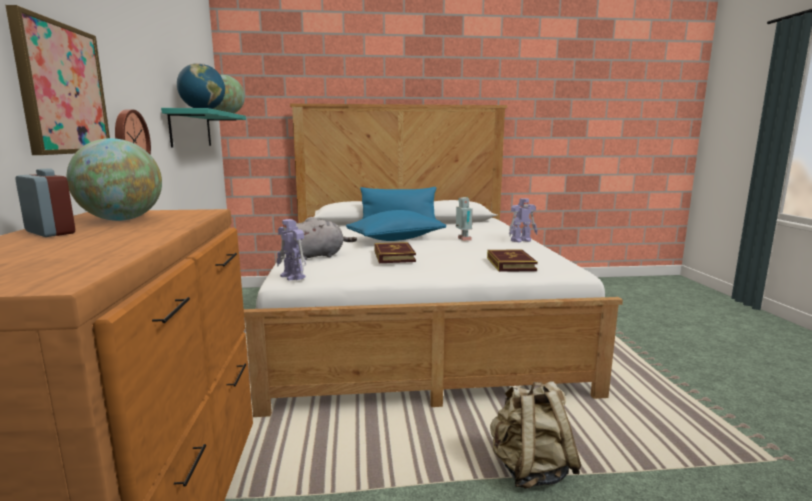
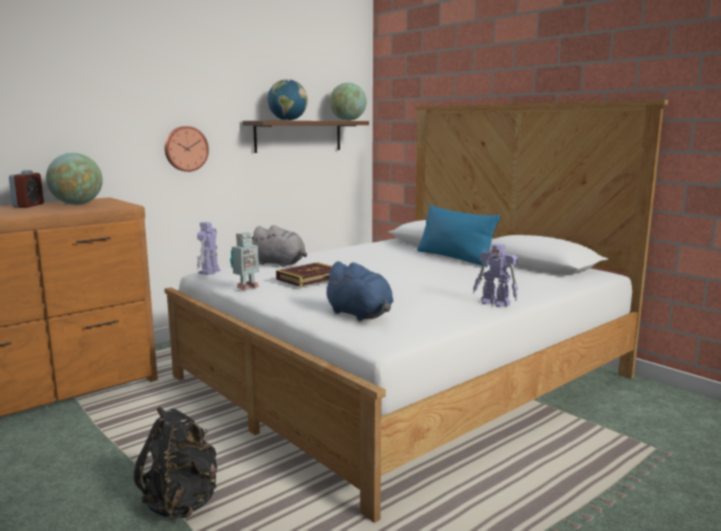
camera: 55 degrees right, 0 degrees up
(62, 89) = (104, 118): picture -> none
(191, 129) = (298, 136): turquoise shelf -> brown shelf
(396, 239) = (386, 267): blue pillow -> none
(463, 239) = (438, 284): toy robot -> toy robot (246, 287)
(510, 264) = (360, 315): book -> blue plush toy
(530, 470) = (182, 502): beige backpack -> black backpack

